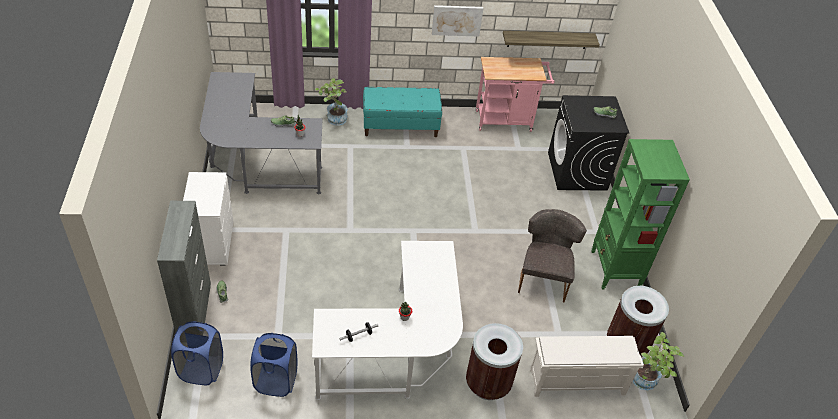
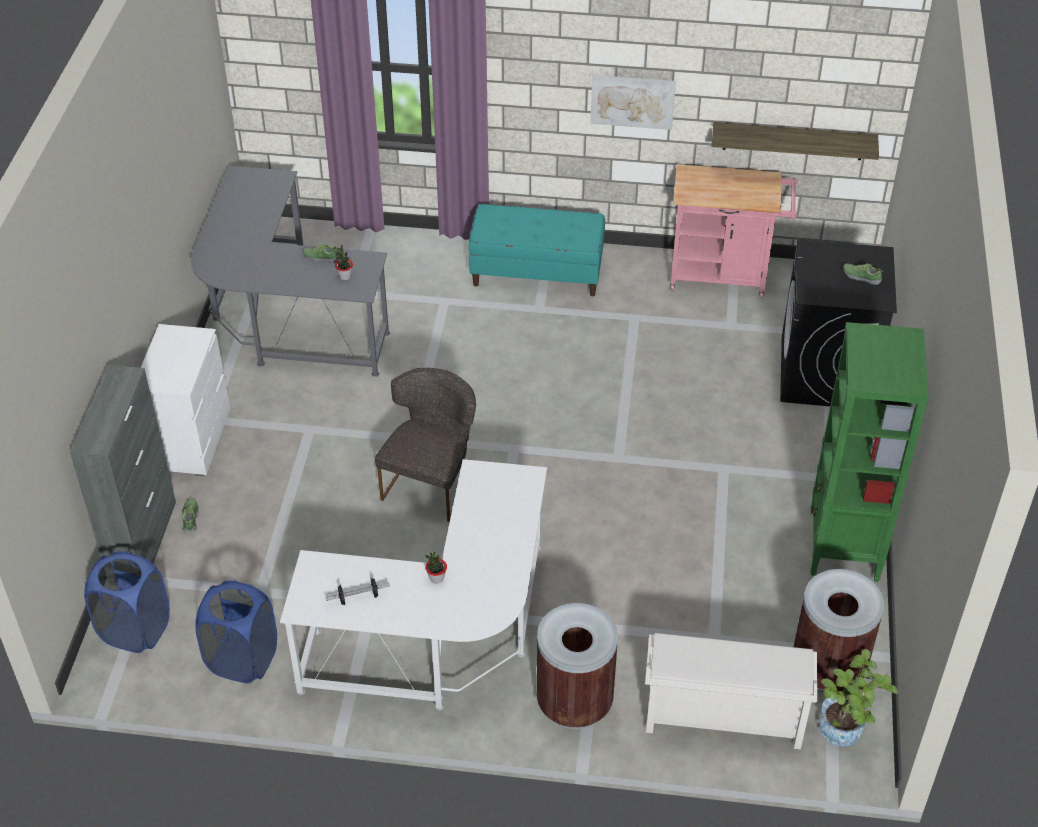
camera: 15 degrees right, 0 degrees up
(334, 119) = (428, 254): potted plant -> none
(543, 278) = (713, 547): grey chair -> grey chair (431, 483)

